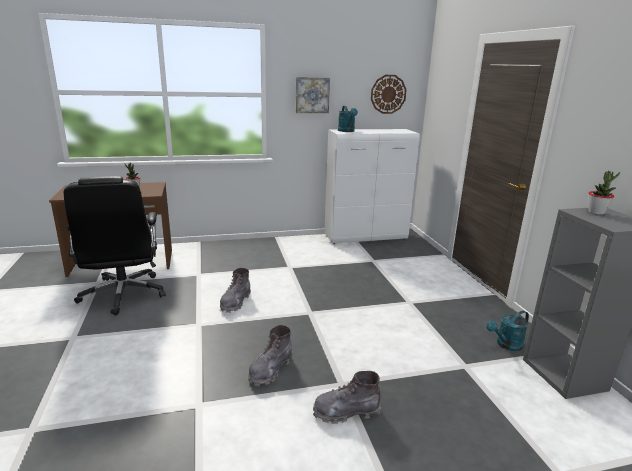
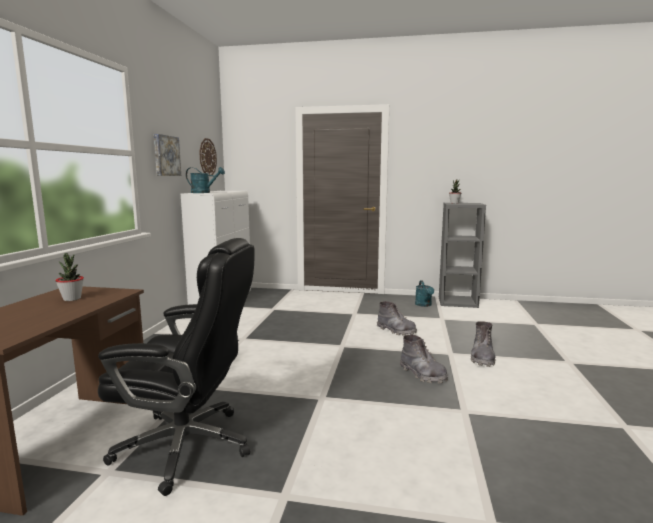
camera: 65 degrees left, 10 degrees down
(235, 302) = (291, 373): grey boot -> grey boot (396, 330)

